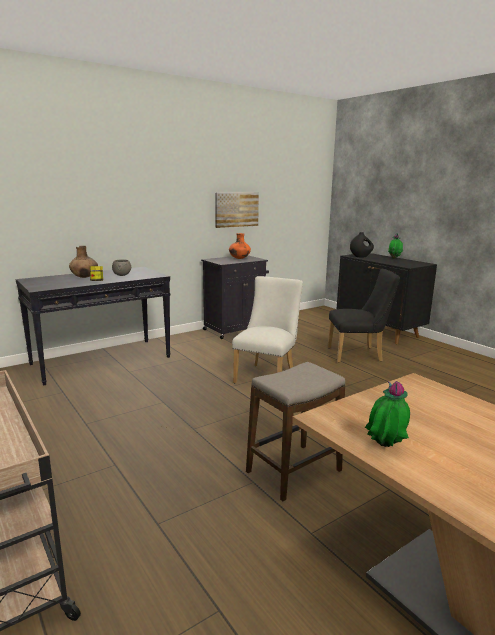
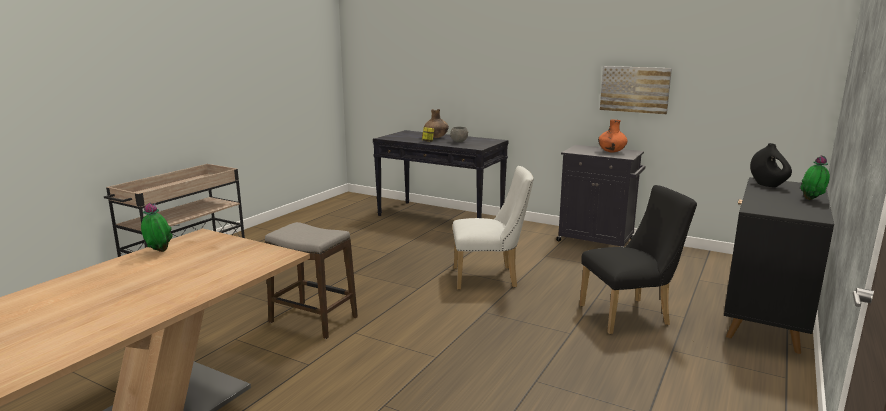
camera: 65 degrees right, 0 degrees up
(359, 355) = (630, 315): black chair -> black chair turned 75 degrees counterclockwise

